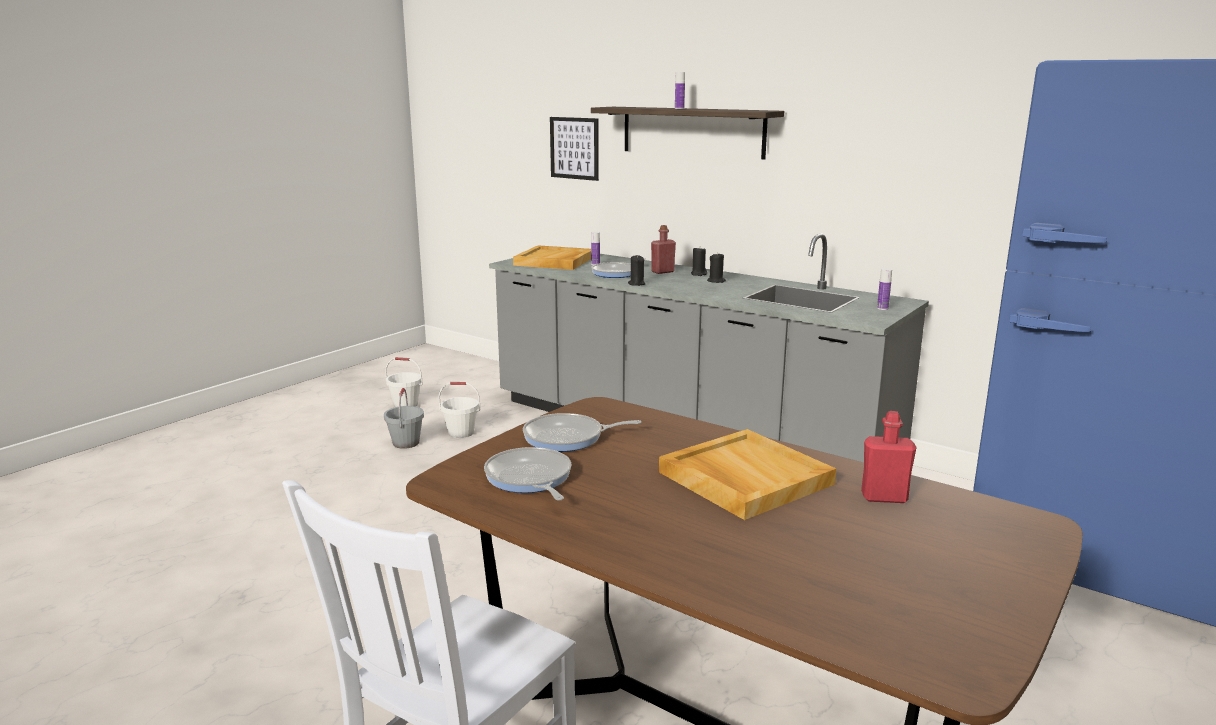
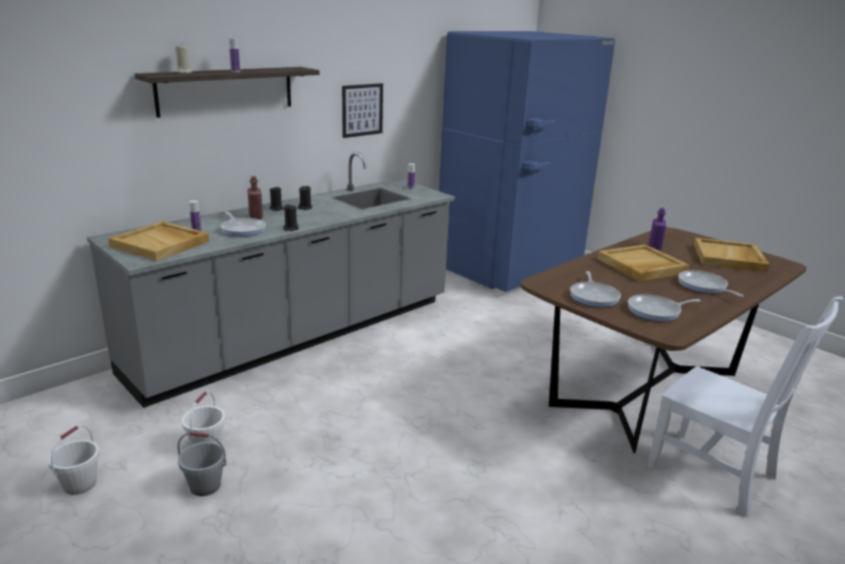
camera: 80 degrees left, 5 degrees up
(574, 148) = (87, 123): picture -> picture (362, 110)
(640, 107) = (184, 72): none -> beige candle
(676, 530) = (703, 286): none -> frying pan
(884, 497) = (655, 247): red bottle -> purple bottle
(909, 583) = (729, 258): none -> beige tray

